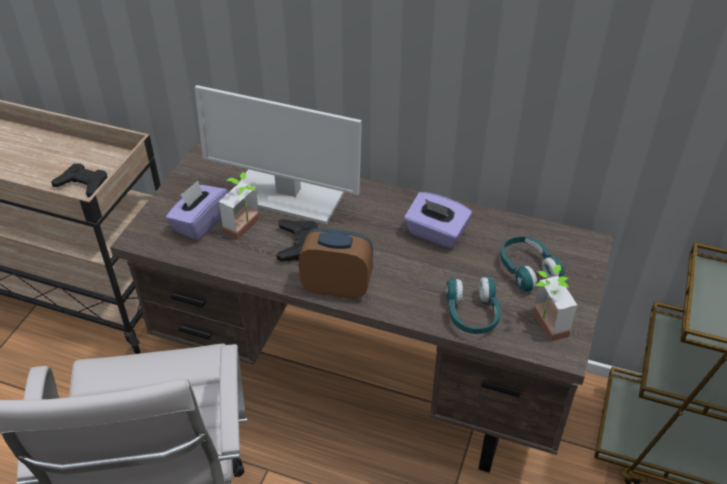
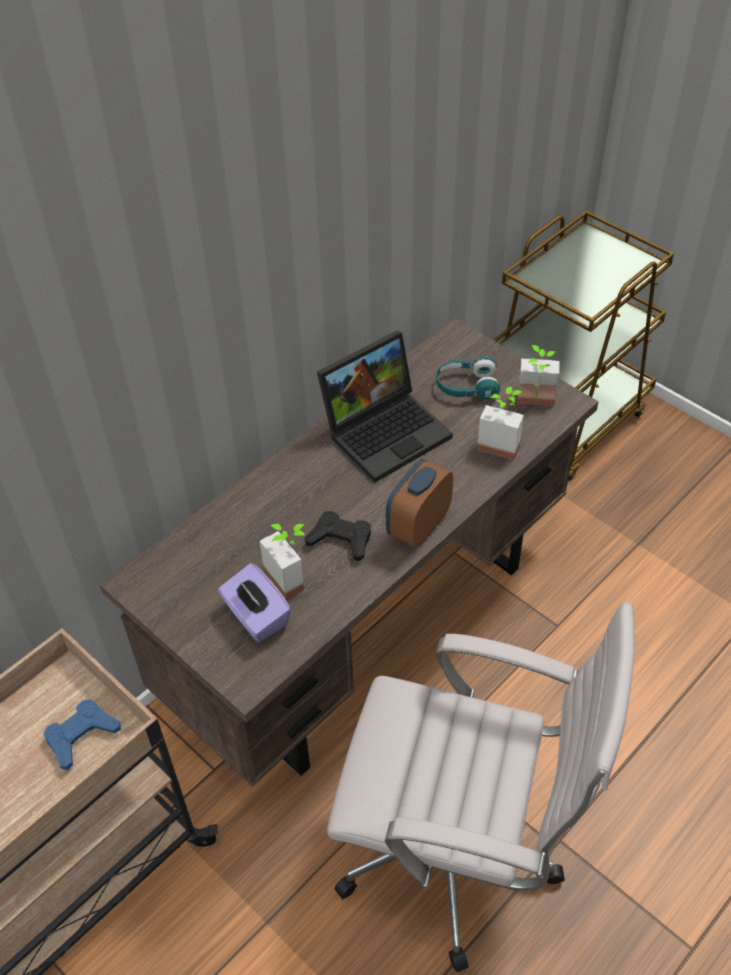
camera: 65 degrees left, 5 degrees up
(83, 184) = (81, 736): black game controller -> blue game controller
(285, 196) = (259, 528): monitor -> none
(436, 234) = (386, 430): purple tissue box -> laptop
(472, 314) = (500, 442): turquoise headphones -> potted plant

